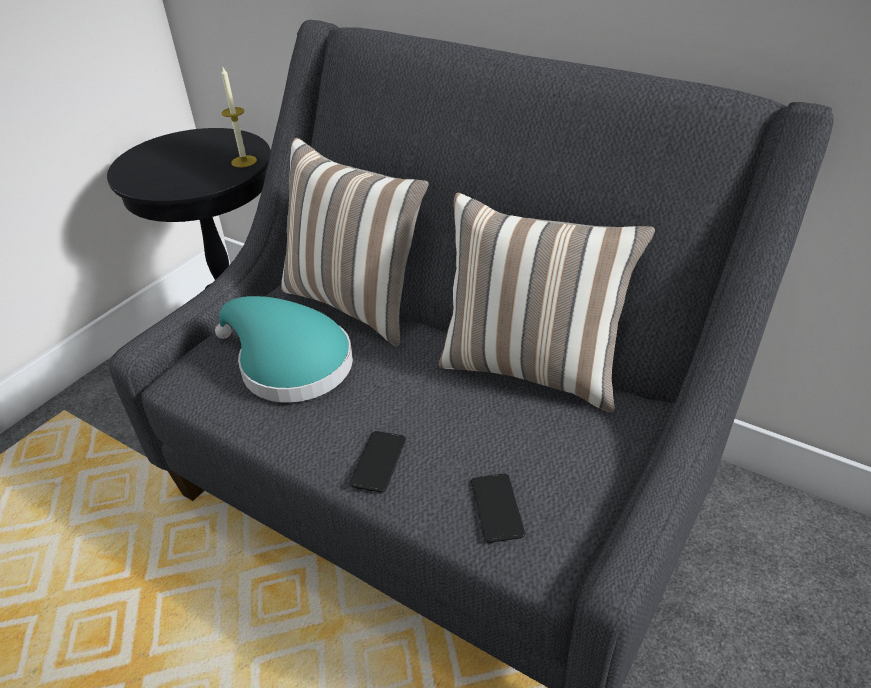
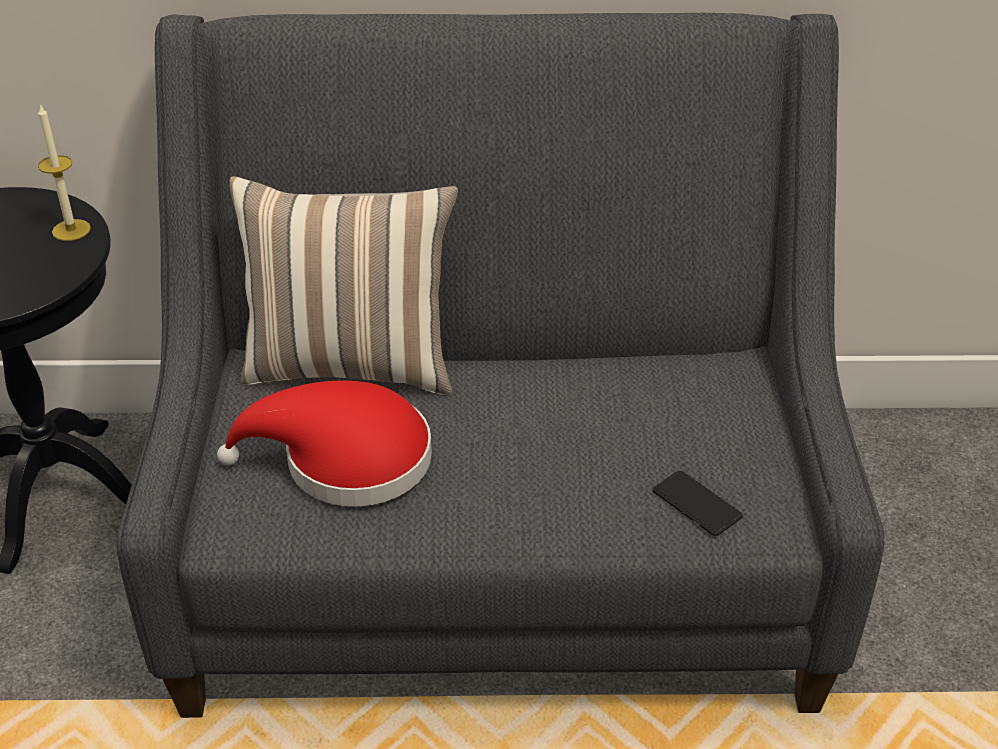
camera: 35 degrees left, 0 degrees up
(289, 364) = (345, 461): turquoise hat -> red hat
(378, 462) = (547, 514): phone -> none
(532, 368) = (610, 363): pillow -> none

